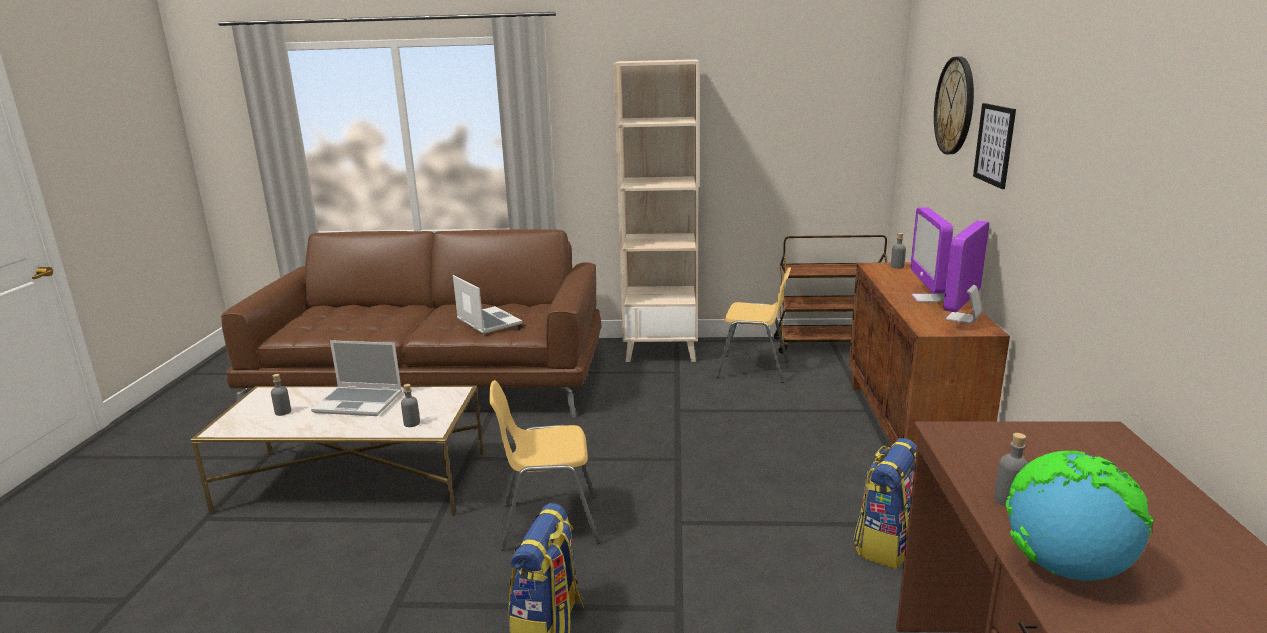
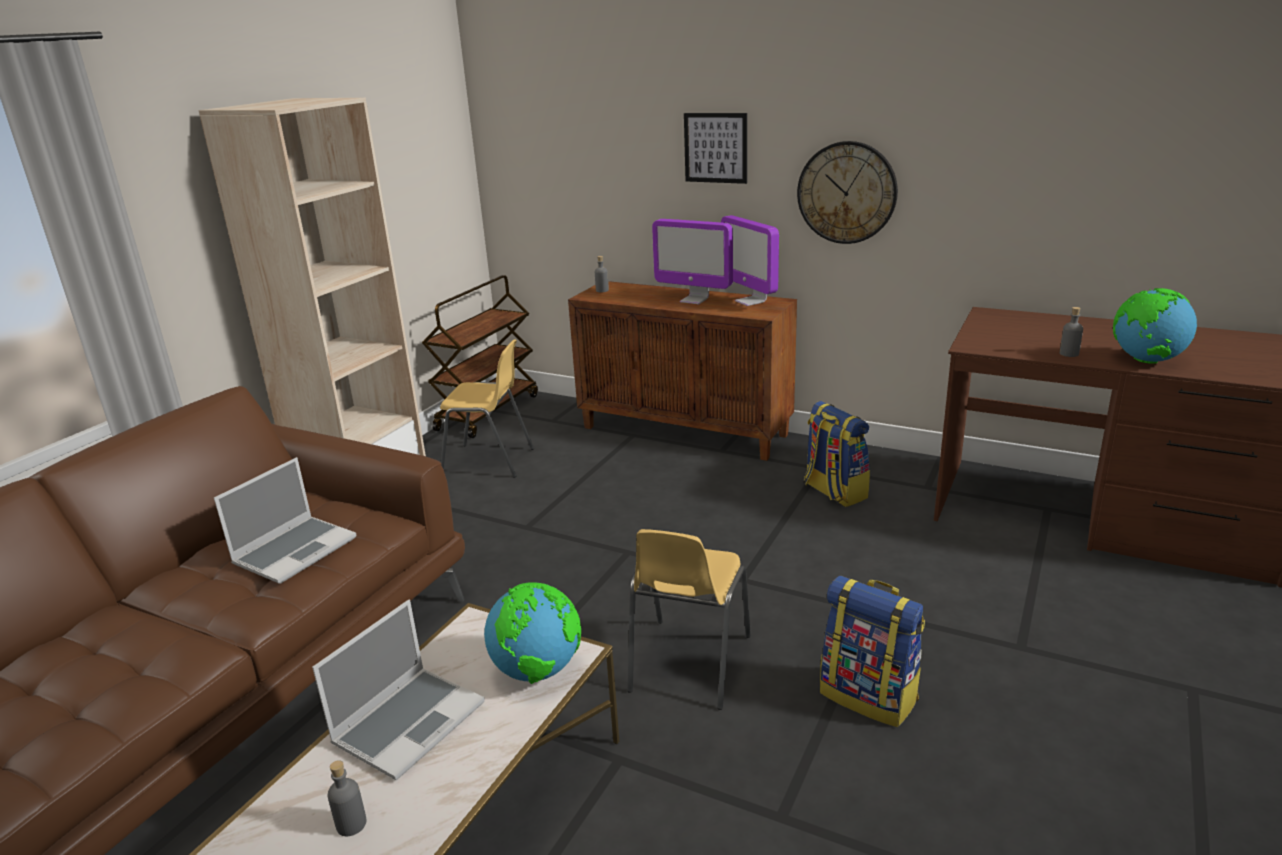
camera: 65 degrees left, 5 degrees up
(412, 423) = (538, 671): grey bottle -> globe
(487, 322) = (295, 550): laptop -> laptop turned 135 degrees clockwise
(753, 369) = (489, 461): yellow chair -> yellow chair turned 60 degrees clockwise
(955, 106) = (619, 121): wall clock -> wall clock (847, 192)

